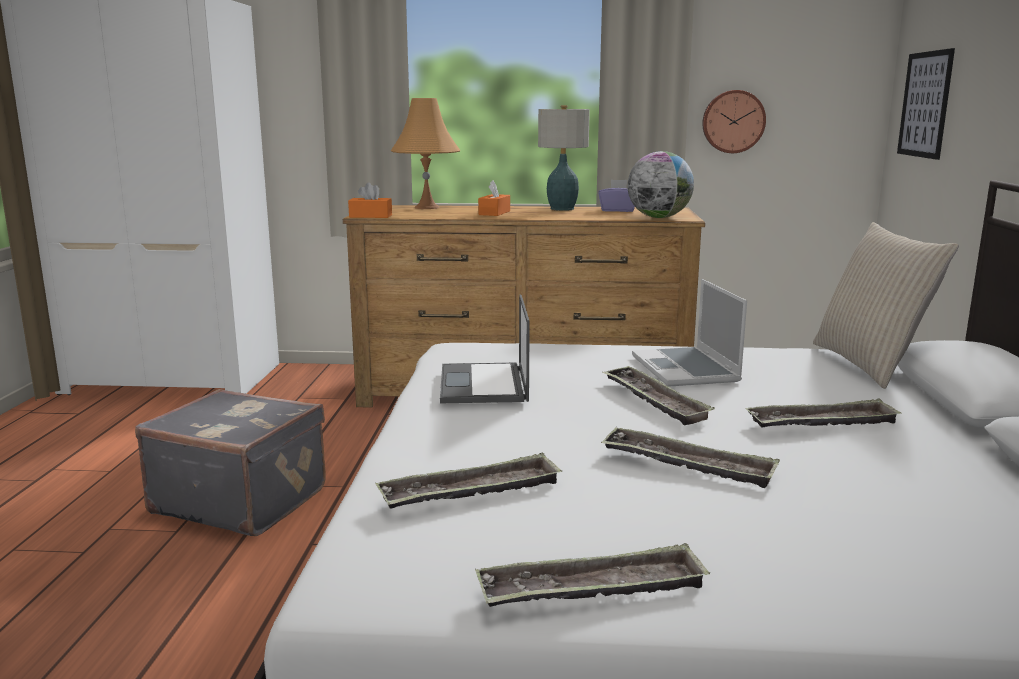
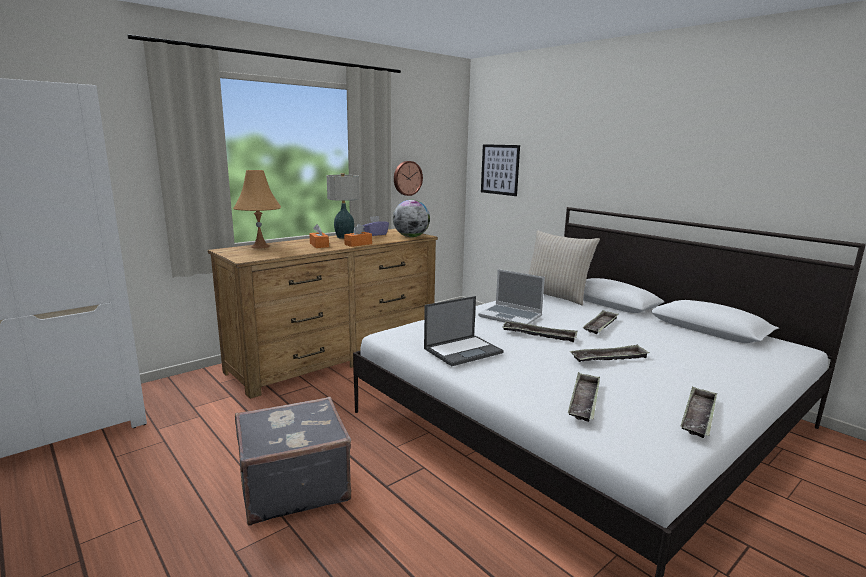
camera: 45 degrees left, 0 degrees up
(370, 216) = (251, 259): orange tissue box -> orange tissue box (358, 244)
(484, 384) = (463, 350): laptop -> laptop turned 75 degrees counterclockwise

